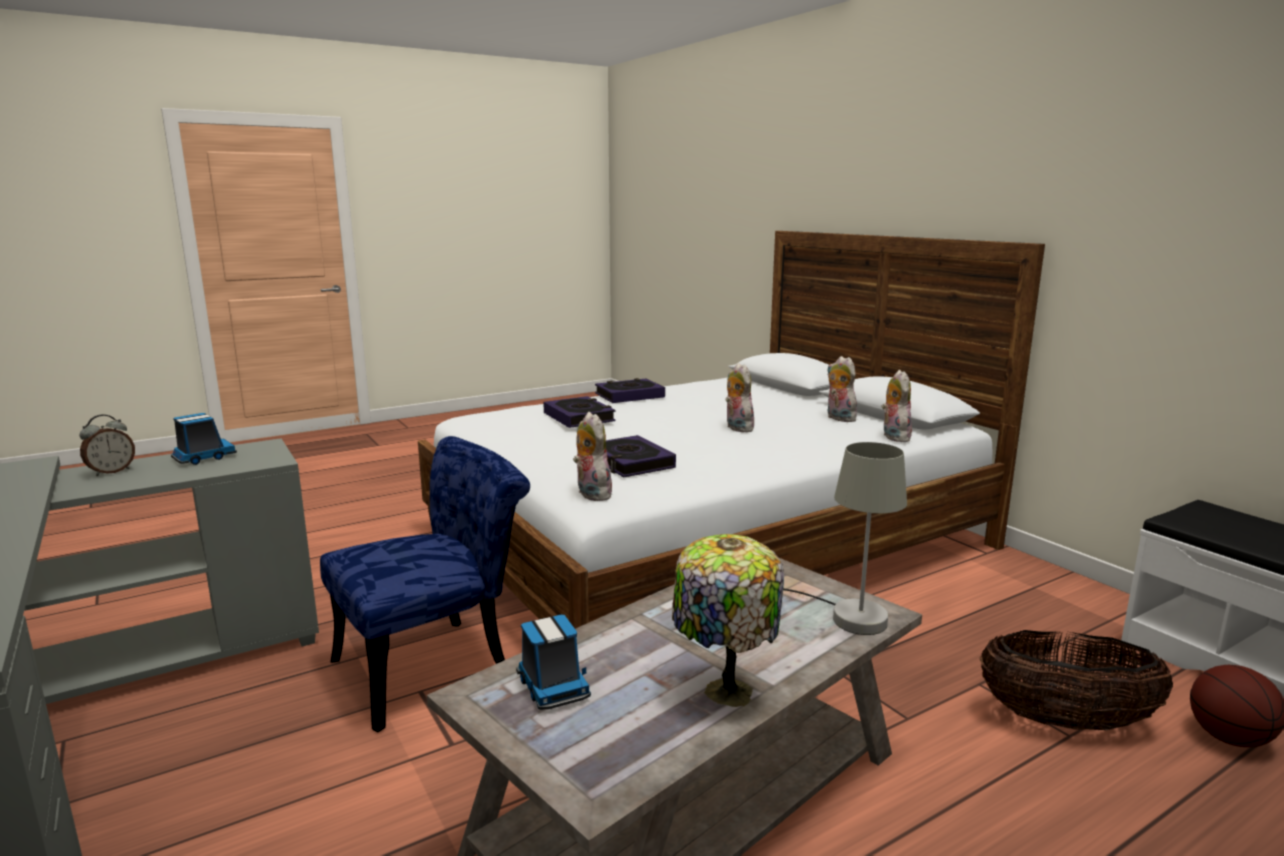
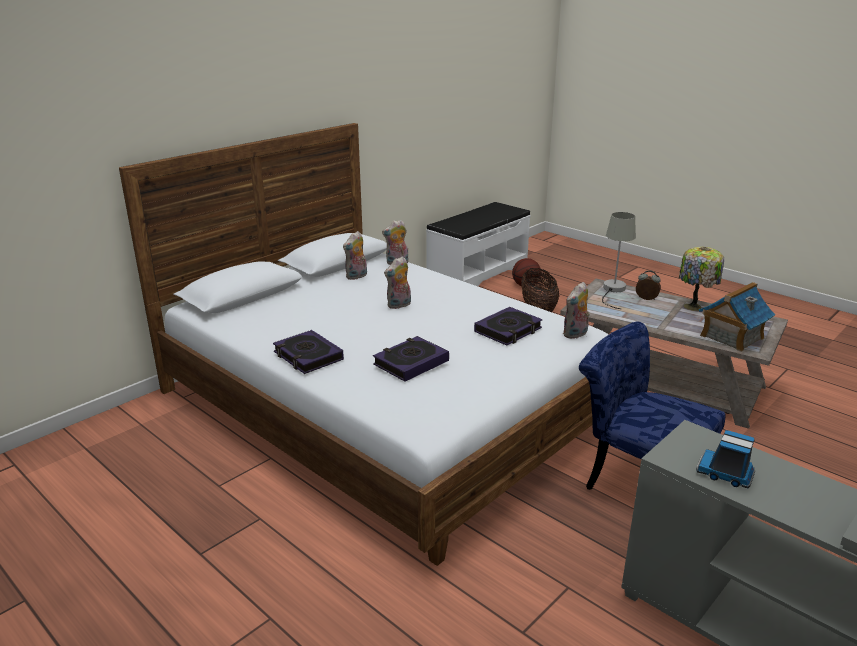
camera: 105 degrees left, 10 degrees up
(111, 471) = (805, 507): alarm clock -> alarm clock (646, 299)
(552, 686) = (731, 337): toy truck -> toy house

